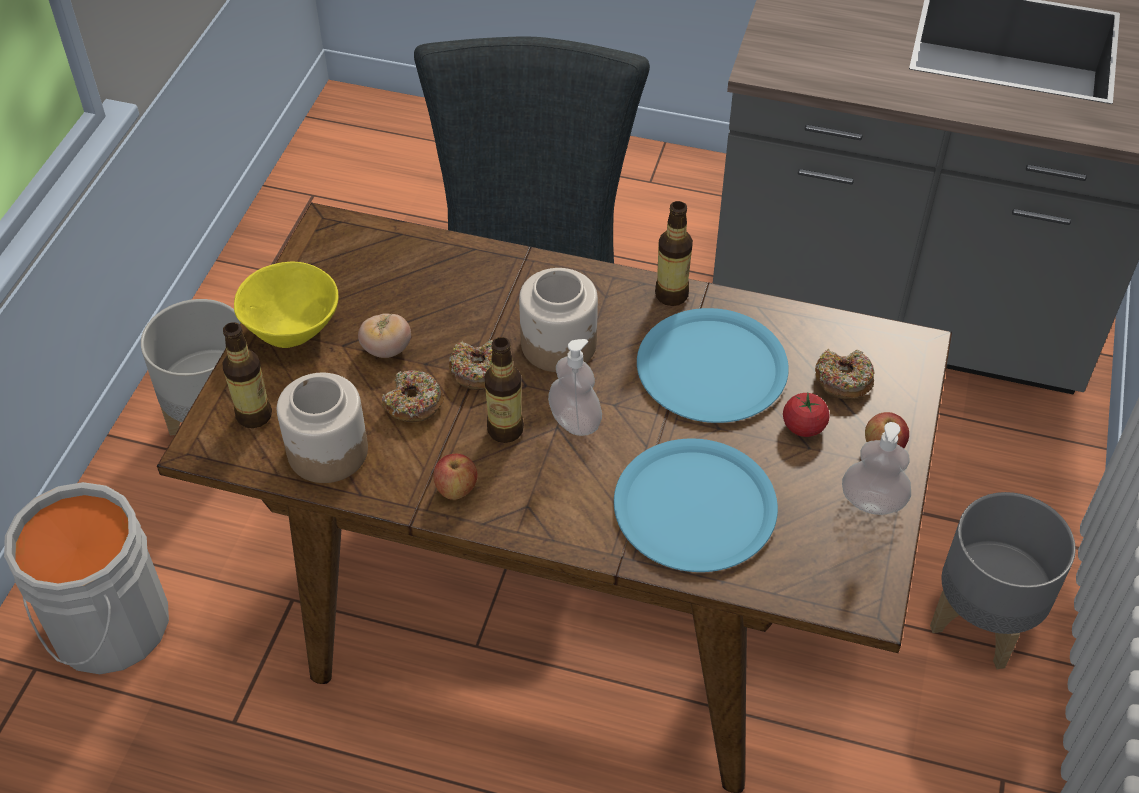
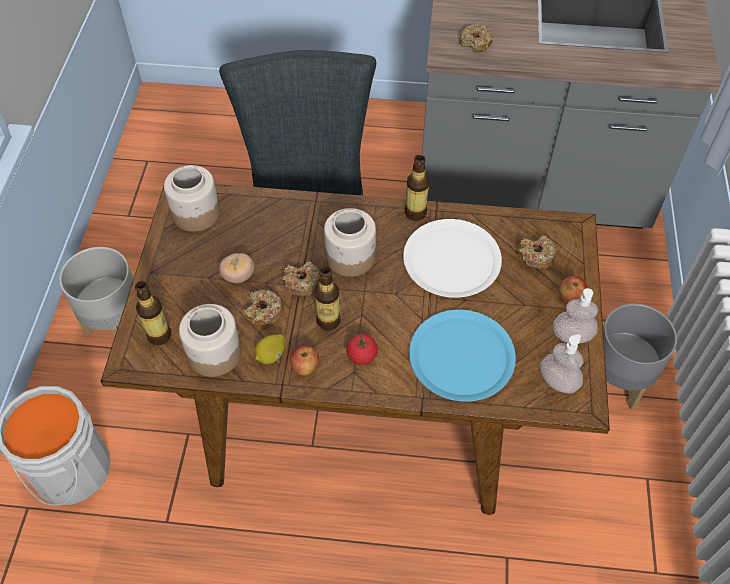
camera: 10 degrees left, 5 degrees up
(294, 332) = (174, 272): yellow bowl -> none
(344, 254) = (195, 213): none -> jar
(410, 466) = (271, 356): none -> lemon
(575, 421) = (372, 308): soap dispenser -> soap dispenser (558, 381)
(712, 367) = (452, 259): blue plate -> white plate
(803, 426) = (518, 291): tomato -> tomato (362, 356)
(811, 58) = (476, 43): none -> donut

